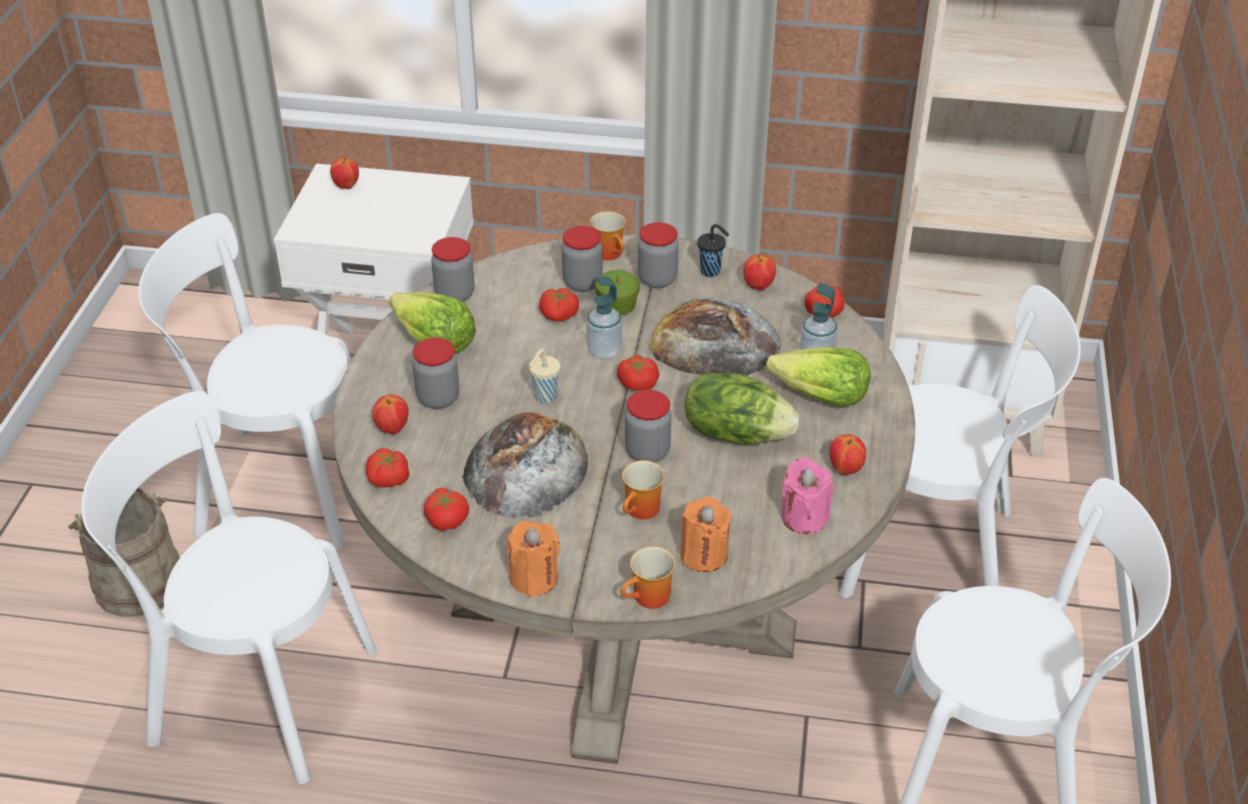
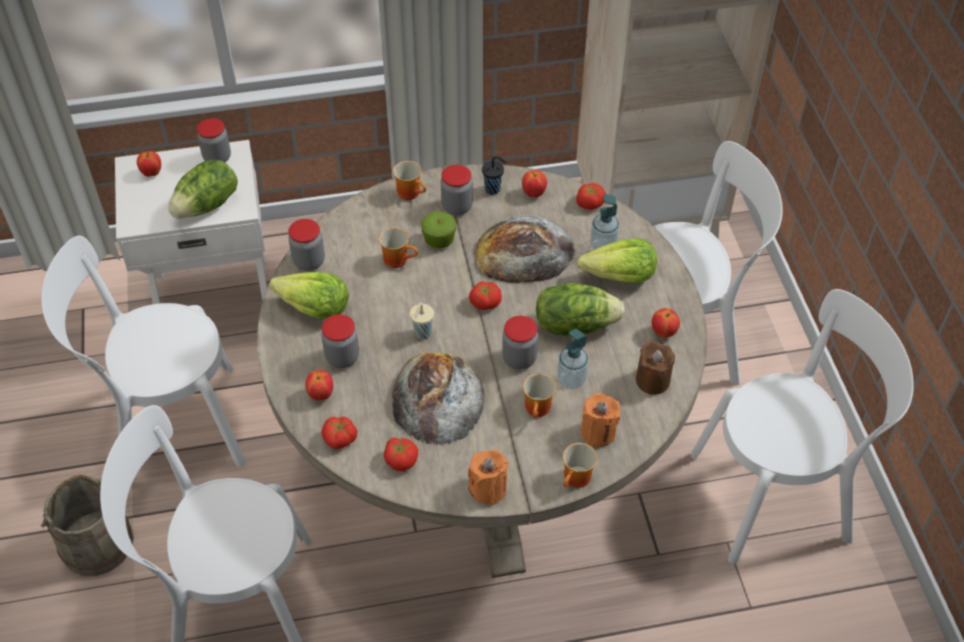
camera: 20 degrees left, 10 degrees up
(389, 230) = (208, 205): none -> lettuce
(559, 315) = (398, 259): tomato -> mug
(582, 283) = (402, 225): jar -> jar (217, 158)
(604, 351) = (447, 281): soap dispenser -> soap dispenser (571, 380)
(804, 517) = (652, 380): pink candle -> brown candle

